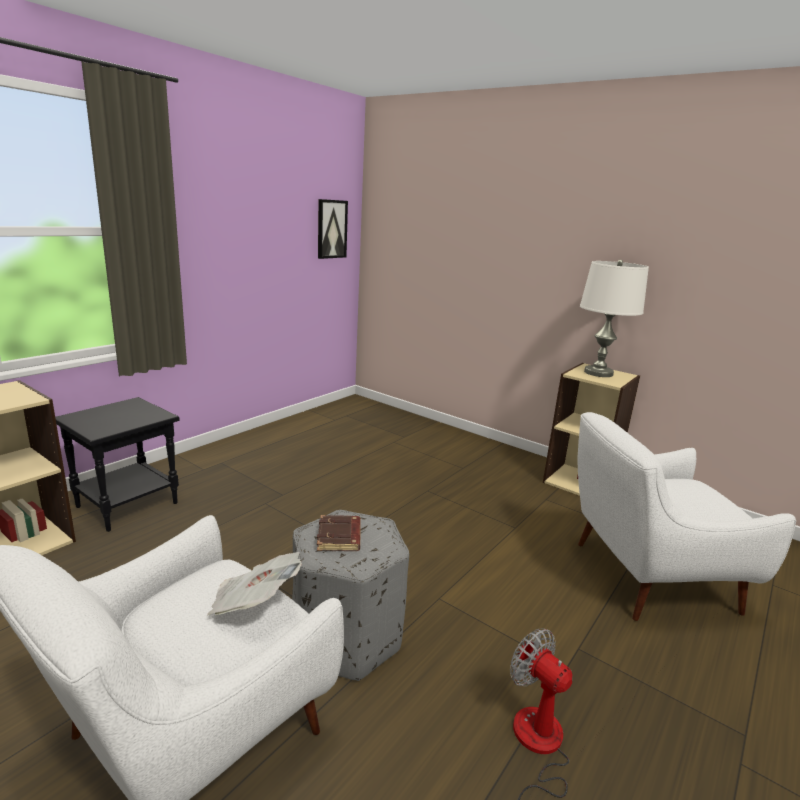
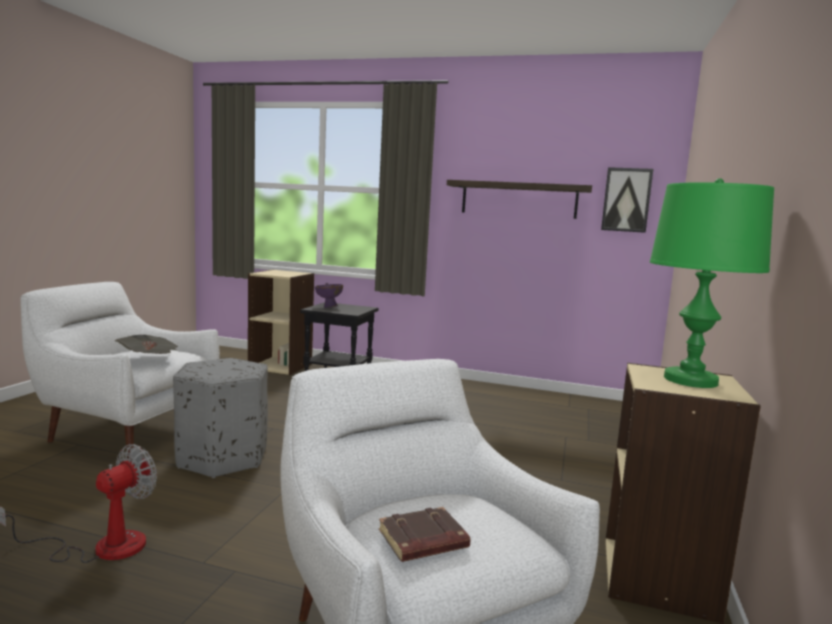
camera: 70 degrees right, 10 degrees down
(100, 421) = (328, 307): none -> purple bowl
(254, 234) = (519, 199): none -> shelf
(340, 537) = (222, 365): brown book -> brown book (423, 541)
(598, 373) = (690, 380): white table lamp -> green table lamp

